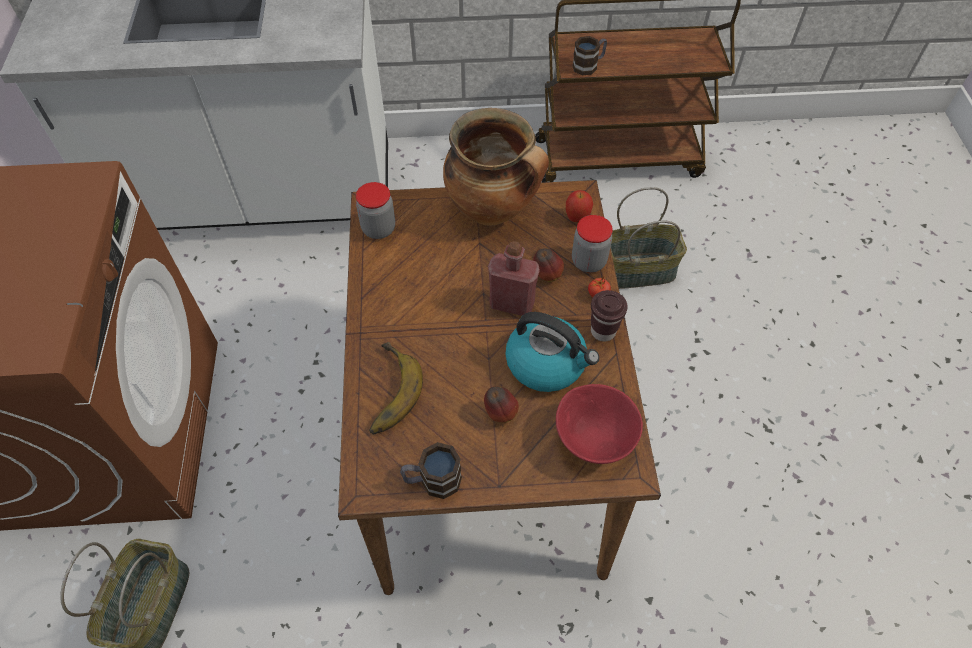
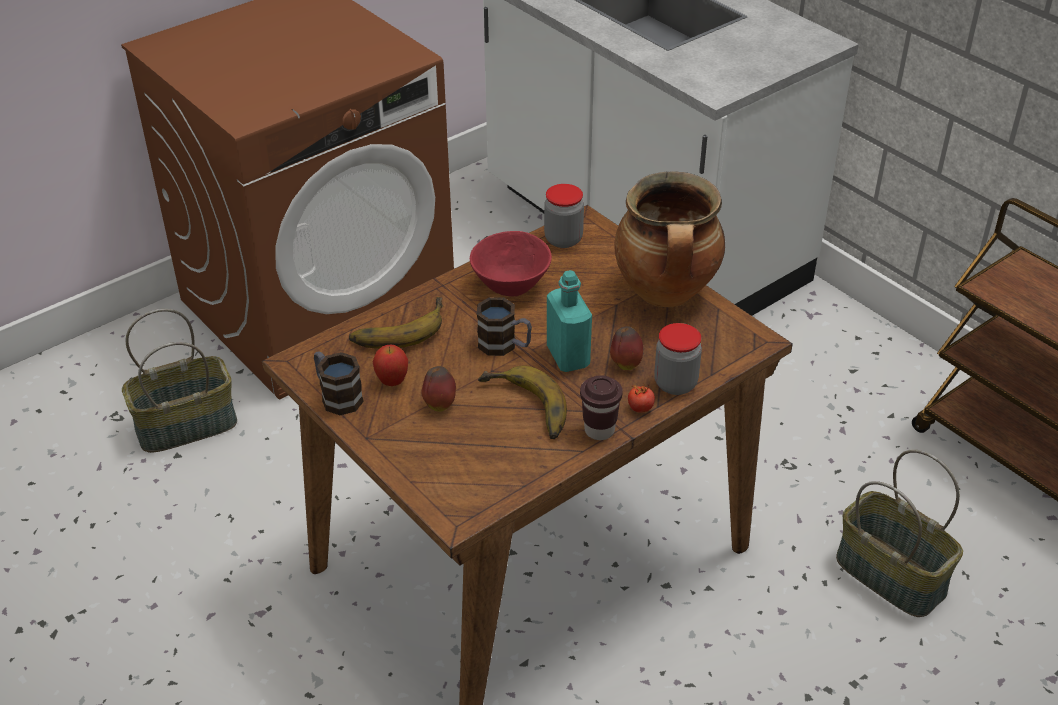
camera: 55 degrees right, 15 degrees down
(512, 303) = (568, 356): red bottle -> turquoise bottle
(547, 363) = (523, 409): kettle -> banana
(577, 218) = (722, 352): apple -> apple (392, 382)
(589, 65) = (1010, 296): mug -> mug (504, 345)
(592, 441) = (466, 476): red bowl -> red bowl (508, 286)

